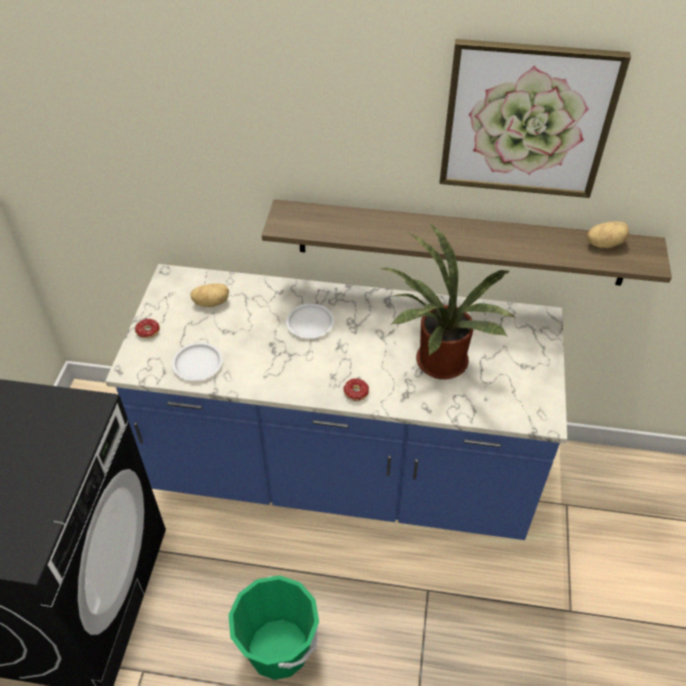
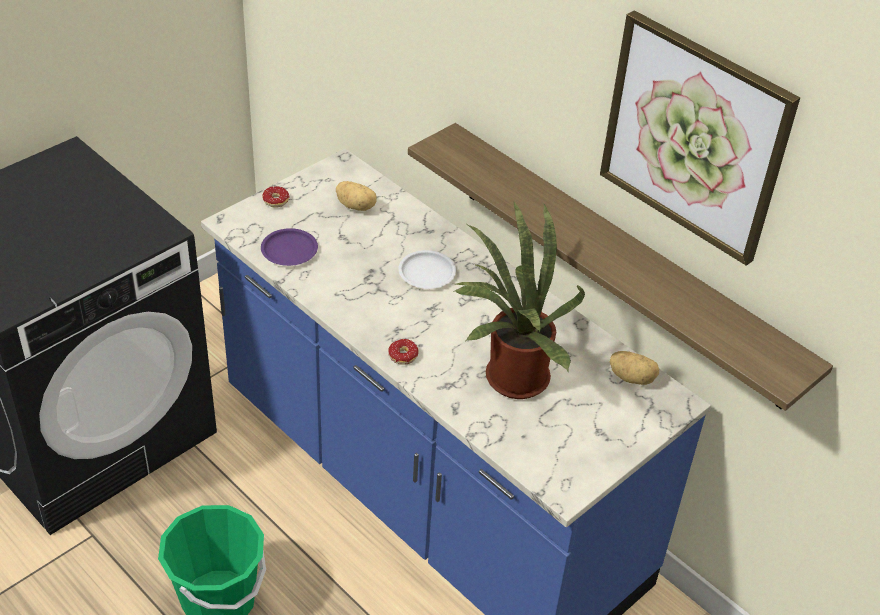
camera: 35 degrees right, 5 degrees down
(198, 364) = (290, 250): white plate -> purple plate
(604, 243) = (750, 333): potato -> potato (632, 377)

